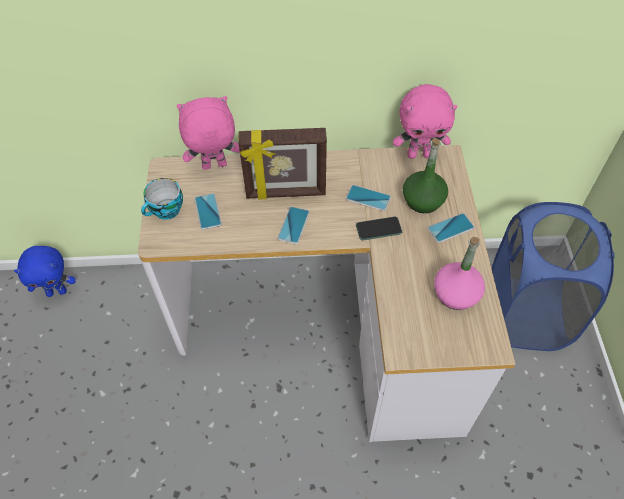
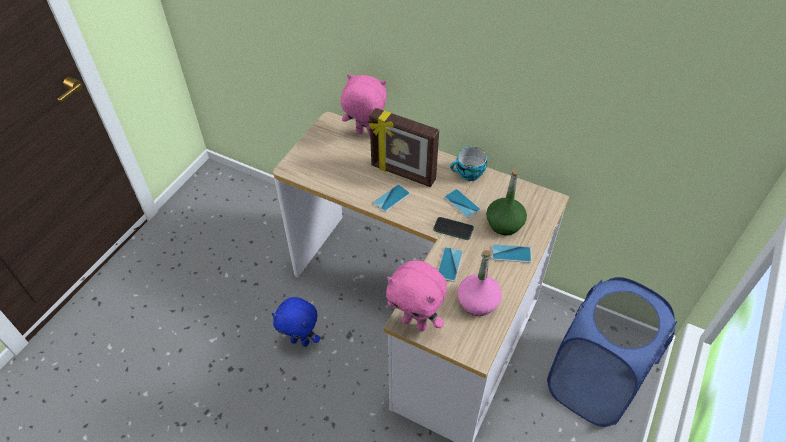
camera: 30 degrees right, 5 degrees down
(57, 291) = (241, 191): blue plush toy -> blue plush toy (301, 341)
(166, 211) = (310, 150): cup -> cup (468, 174)
(208, 212) = (338, 163): phone -> phone (449, 264)
(419, 154) = (528, 189): pink plush toy -> pink plush toy (415, 322)

